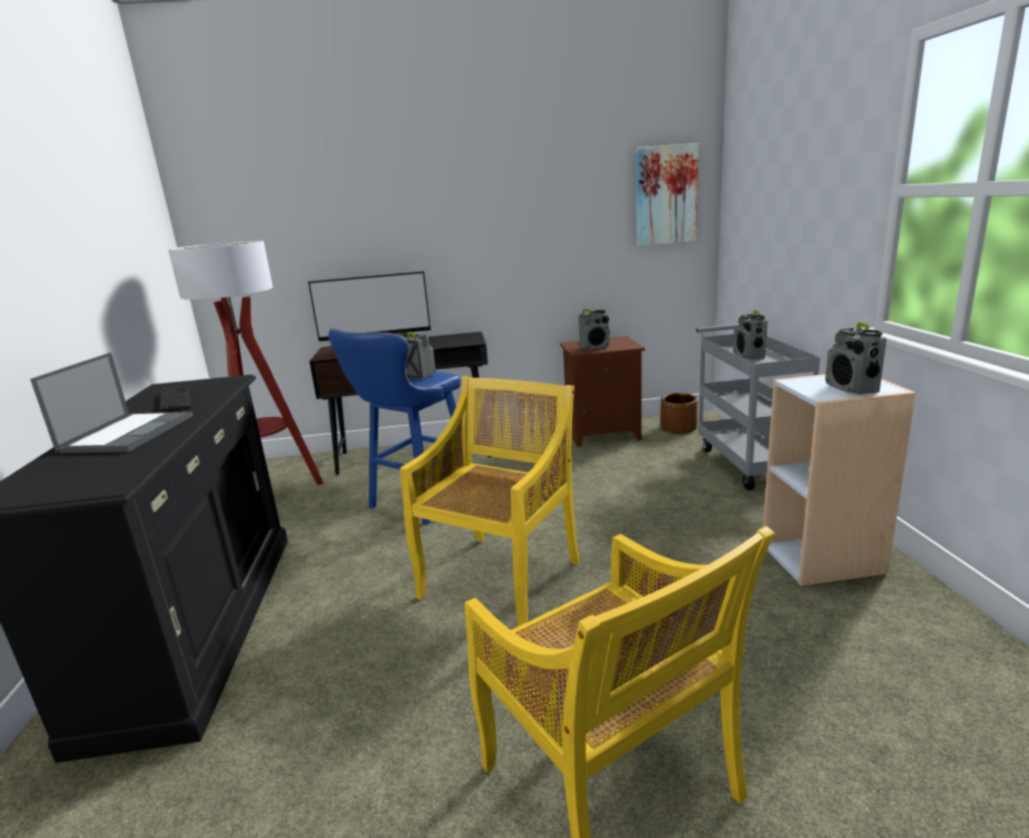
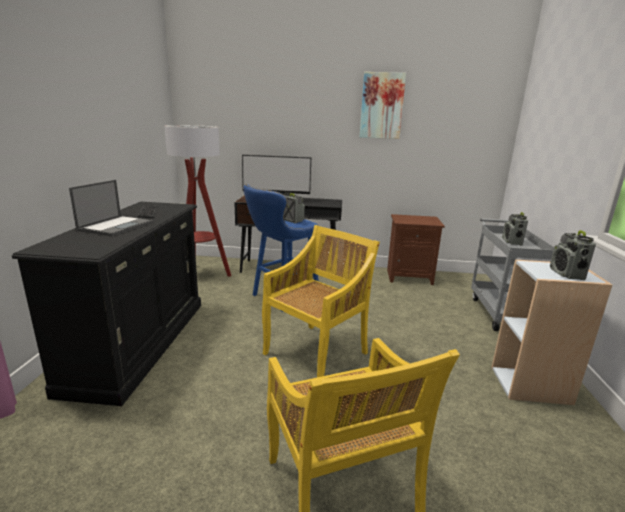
camera: 10 degrees right, 0 degrees up
(595, 347) = (412, 220): radio -> none
(666, 195) = (477, 128): picture -> picture (381, 106)
(678, 428) = (460, 282): brown planter -> none

